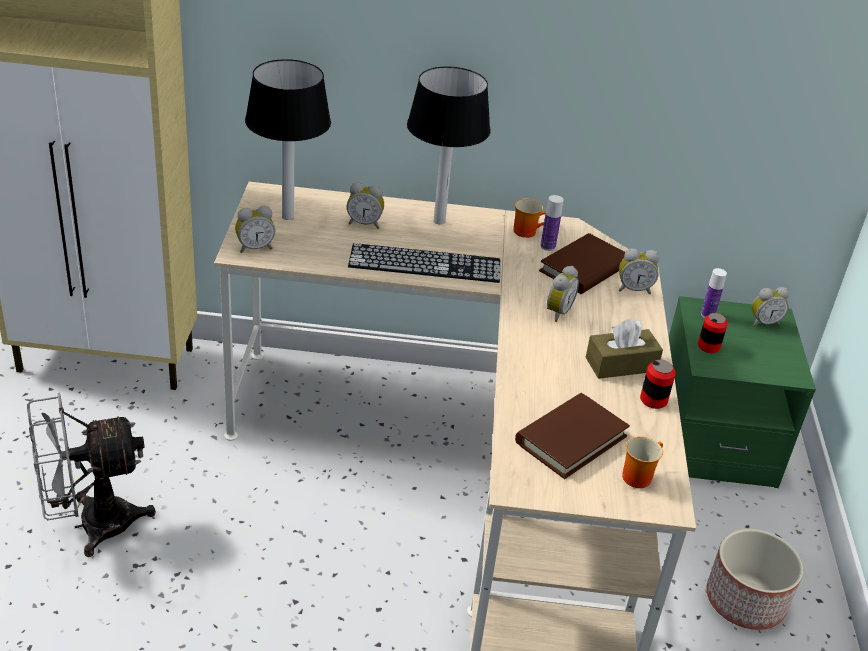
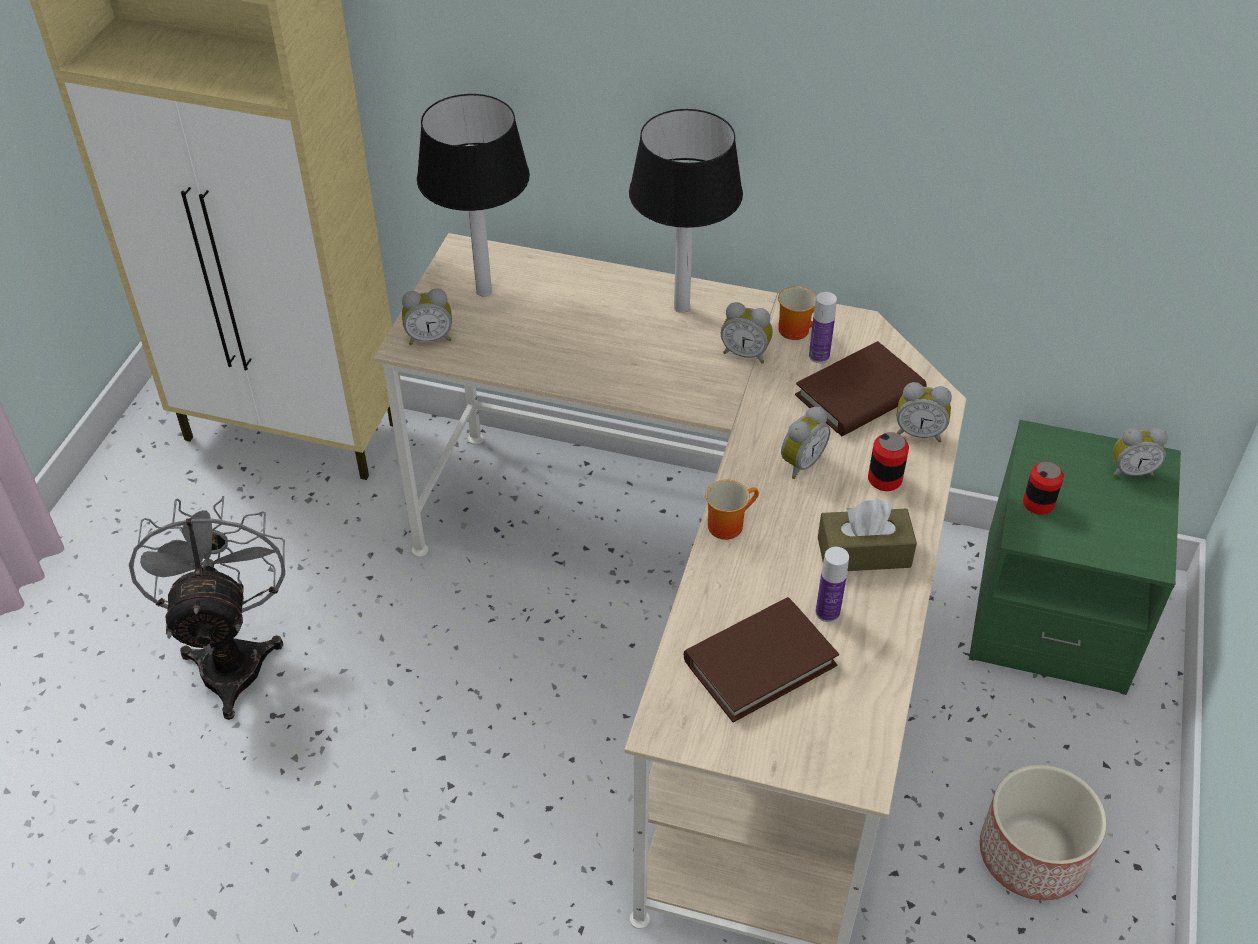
camera: 15 degrees right, 10 degrees up
(91, 525) = (232, 656): grey fan -> grey fan turned 90 degrees clockwise
(365, 223) = (581, 306): alarm clock -> alarm clock (745, 353)
(425, 263) = (643, 374): keyboard -> none
(637, 475) = (833, 726): mug -> mug (727, 523)
(653, 400) = (891, 612): can -> can (884, 479)
(707, 314) = (1052, 452): bottle -> bottle (827, 612)

